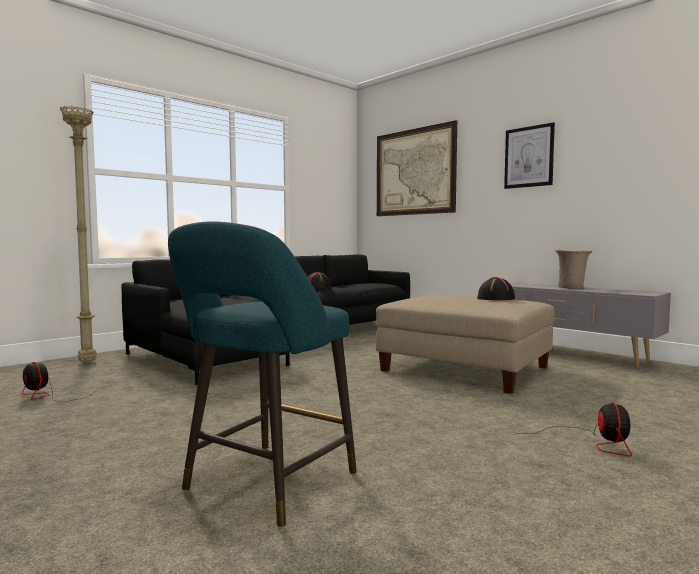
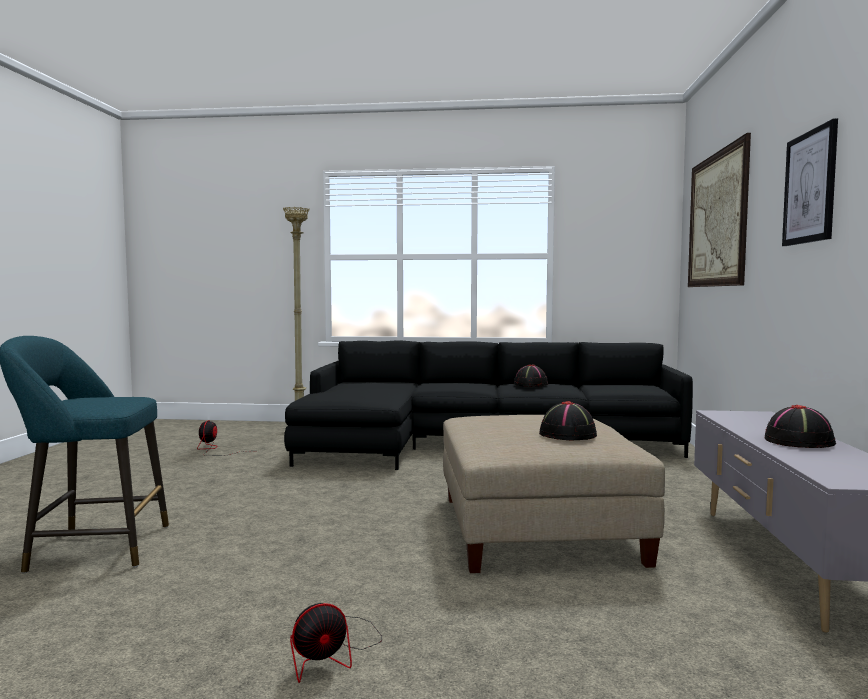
camera: 50 degrees right, 0 degrees up
(571, 287) = (799, 441): beige vase -> black hat

